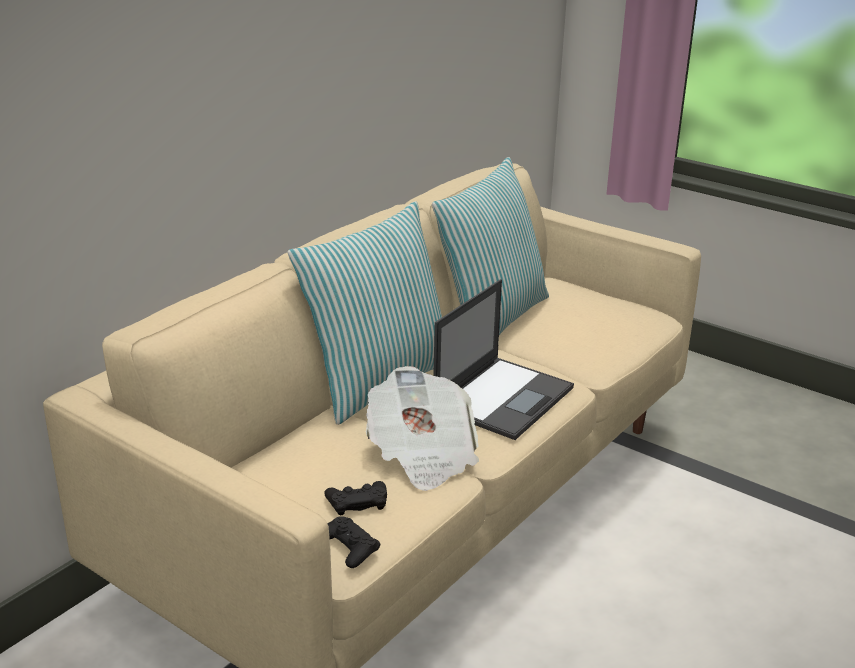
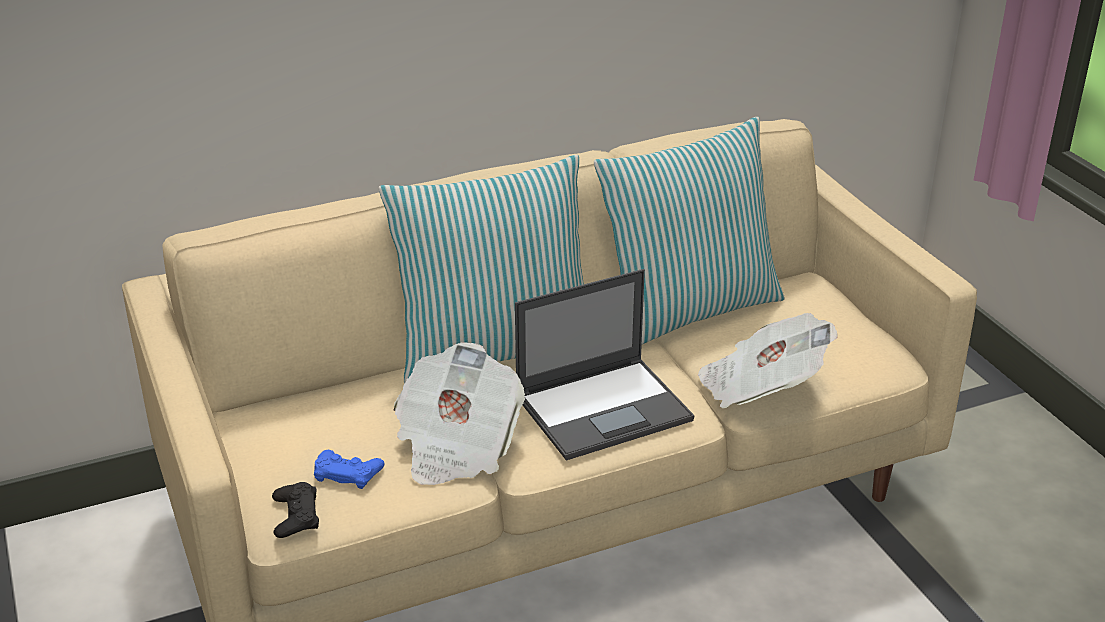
camera: 30 degrees right, 5 degrees up
(357, 502) = (347, 473): black game controller -> blue game controller
(593, 355) = (761, 388): none -> newspaper

